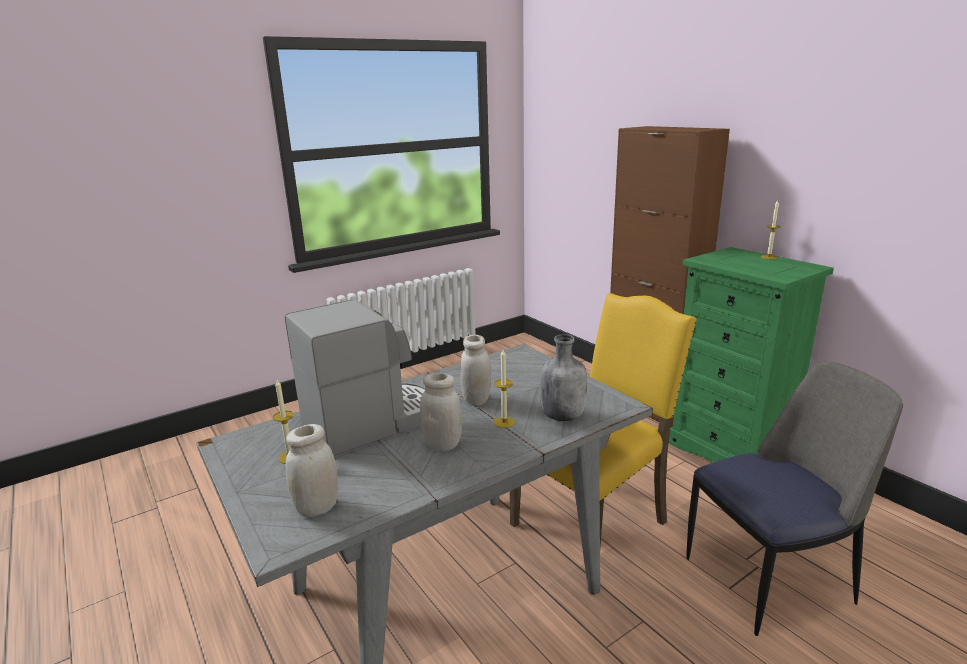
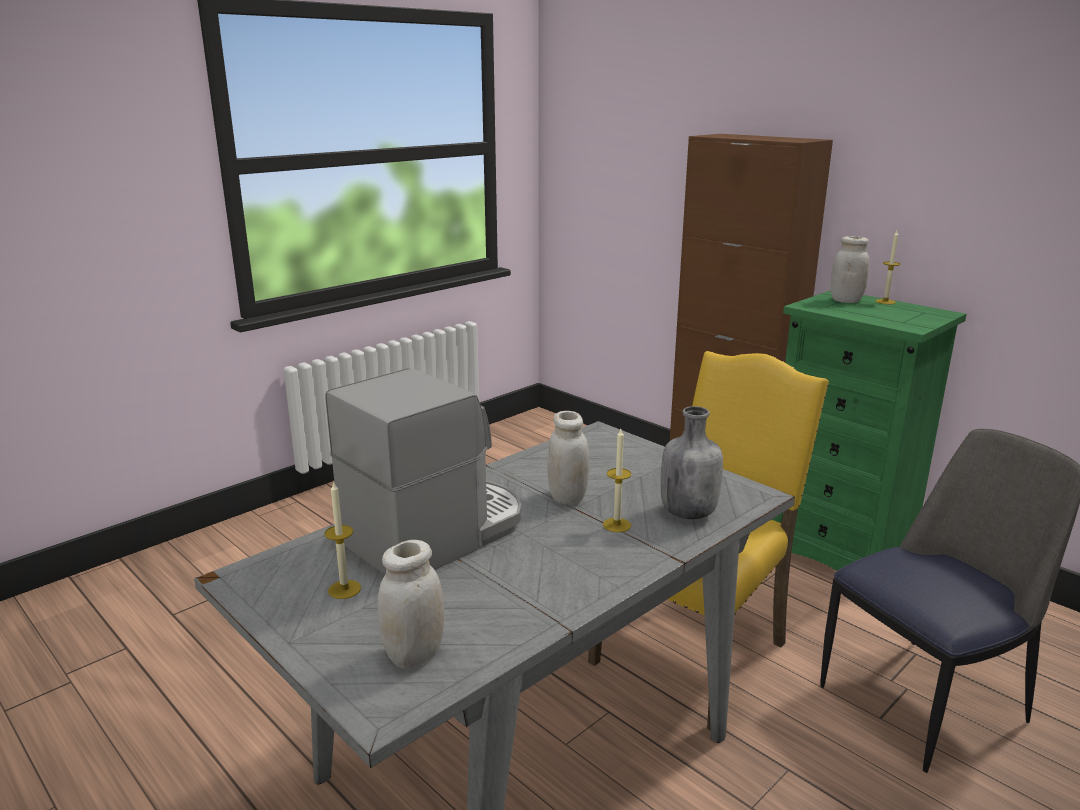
camera: 10 degrees left, 0 degrees up
(442, 444) = (548, 559): white jar -> white jar (846, 300)

